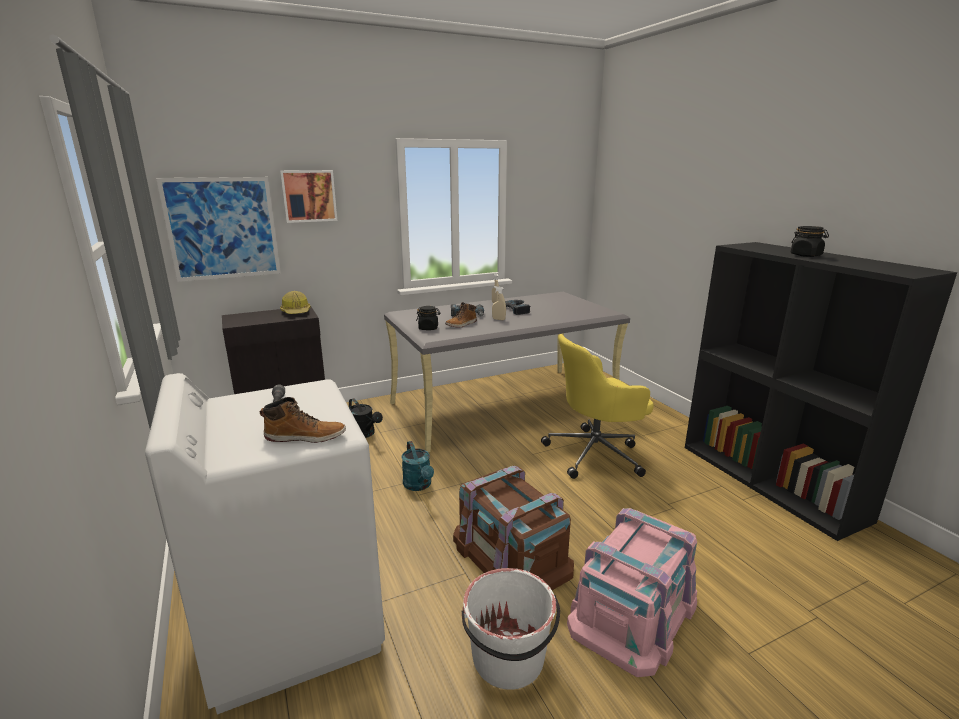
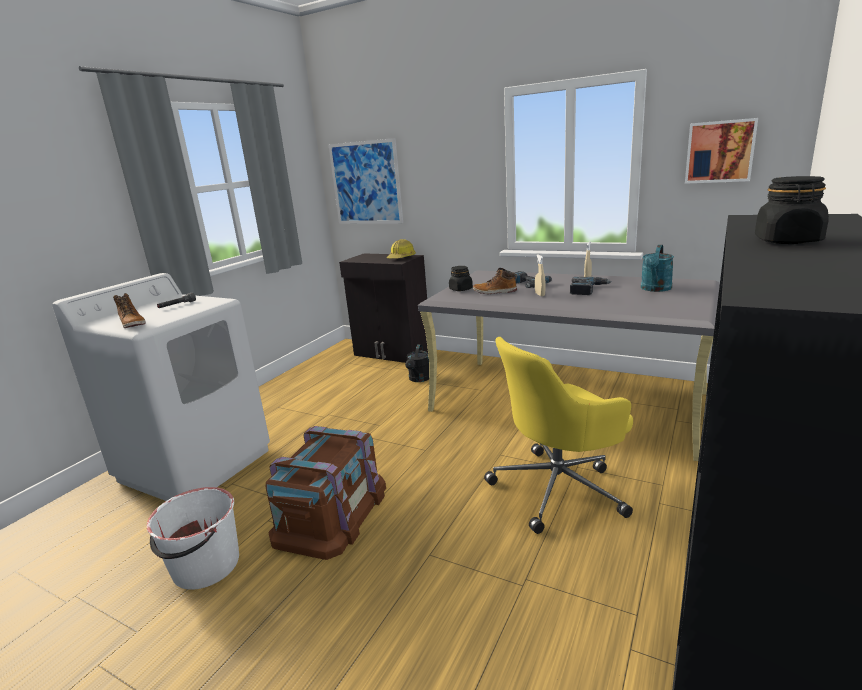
camera: 55 degrees right, 0 degrees up
(309, 196) = (425, 153): picture -> picture (720, 151)
(419, 485) = (378, 431): turquoise watering can -> turquoise watering can (655, 289)
(596, 454) = (559, 488): yellow office chair -> yellow office chair turned 60 degrees counterclockwise
(634, 611) = (307, 618): pink storage box -> none

